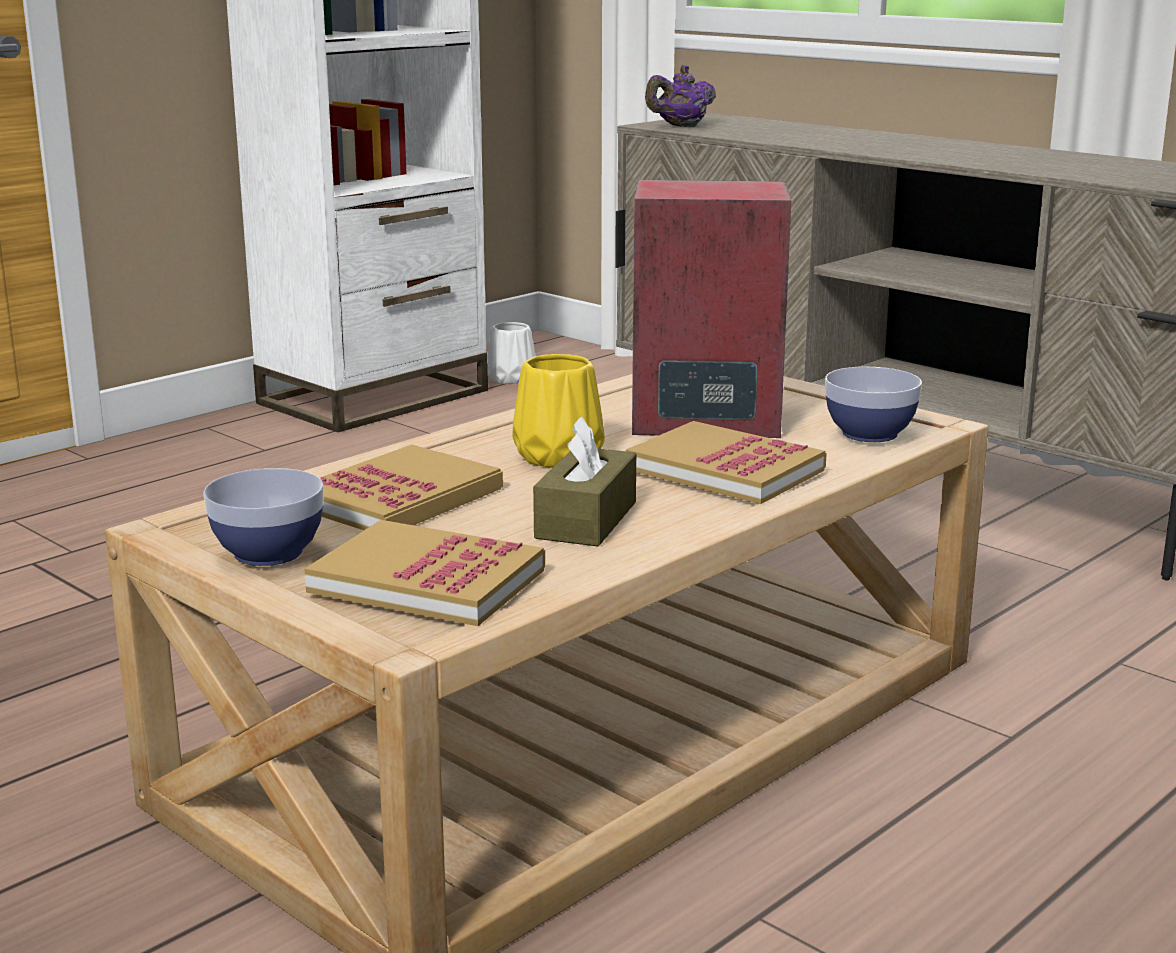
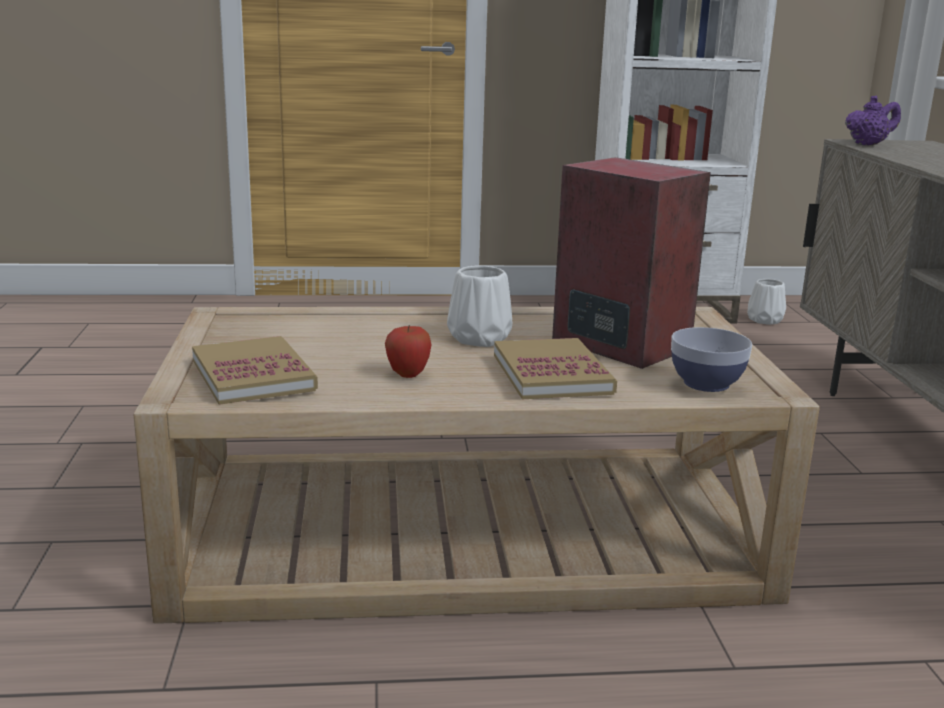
camera: 40 degrees right, 0 degrees up
(268, 553) = (224, 338): bowl -> none
(400, 498) = (347, 334): book -> none
(561, 456) = (481, 339): yellow vase -> white vase
(586, 520) = (408, 375): brown tissue box -> apple
(681, 127) = (868, 144): purple teapot -> purple teapot turned 150 degrees clockwise

